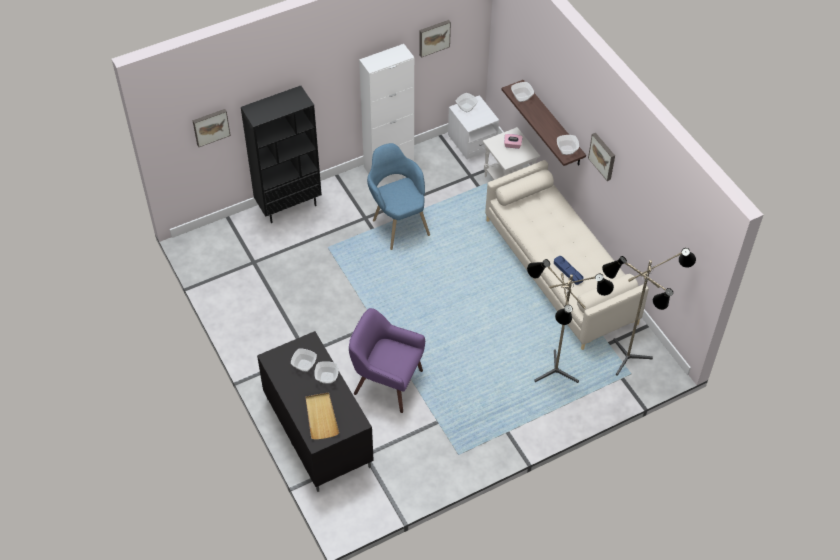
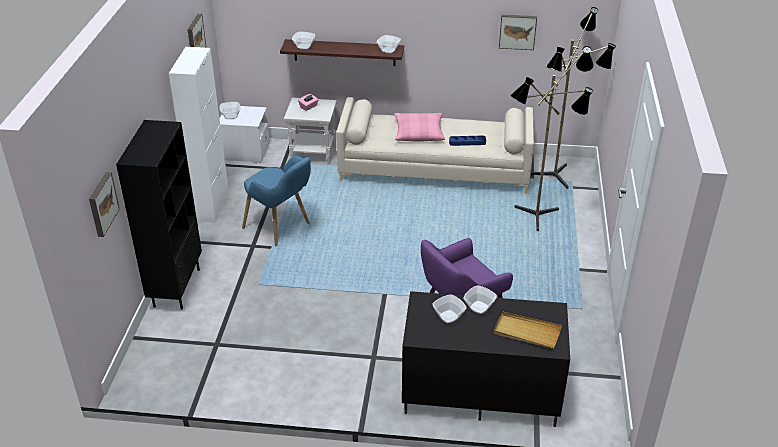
camera: 55 degrees left, 15 degrees down
(397, 222) = (282, 229): blue armchair -> blue armchair turned 150 degrees counterclockwise
(554, 232) = (419, 132): none -> pink pillow
(603, 156) = (430, 25): picture -> picture (517, 31)

